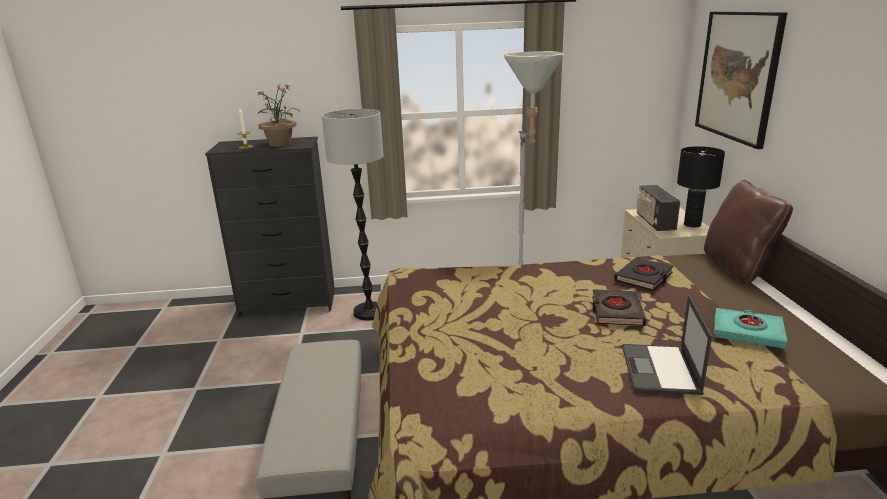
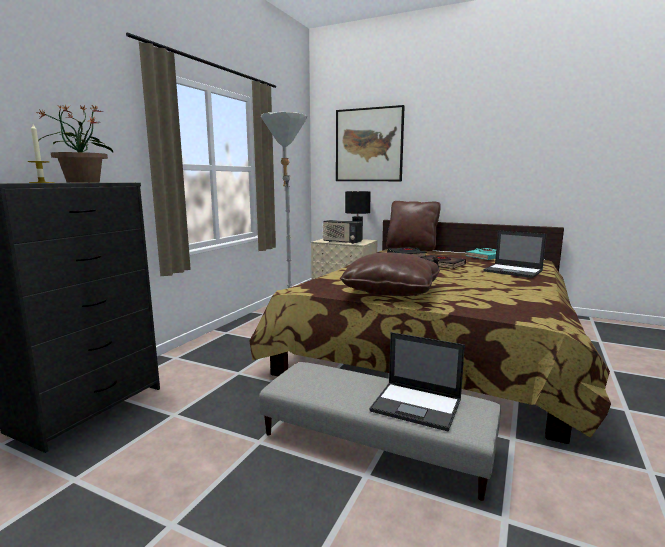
camera: 60 degrees left, 10 degrees down
(304, 419) = (417, 406): none -> laptop
(369, 312) = (201, 372): floor lamp -> none
(436, 314) = (391, 291): none -> brown pillow

